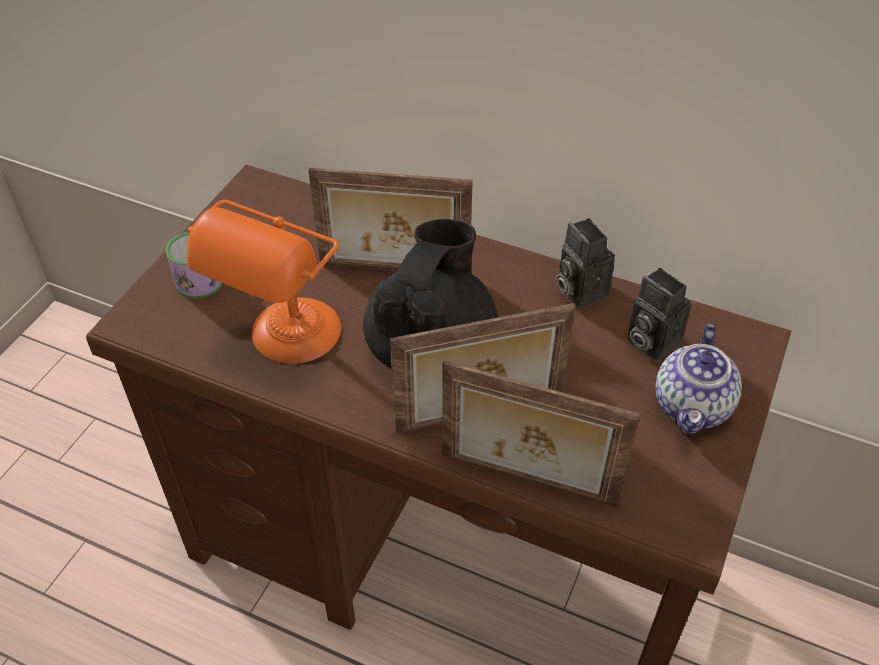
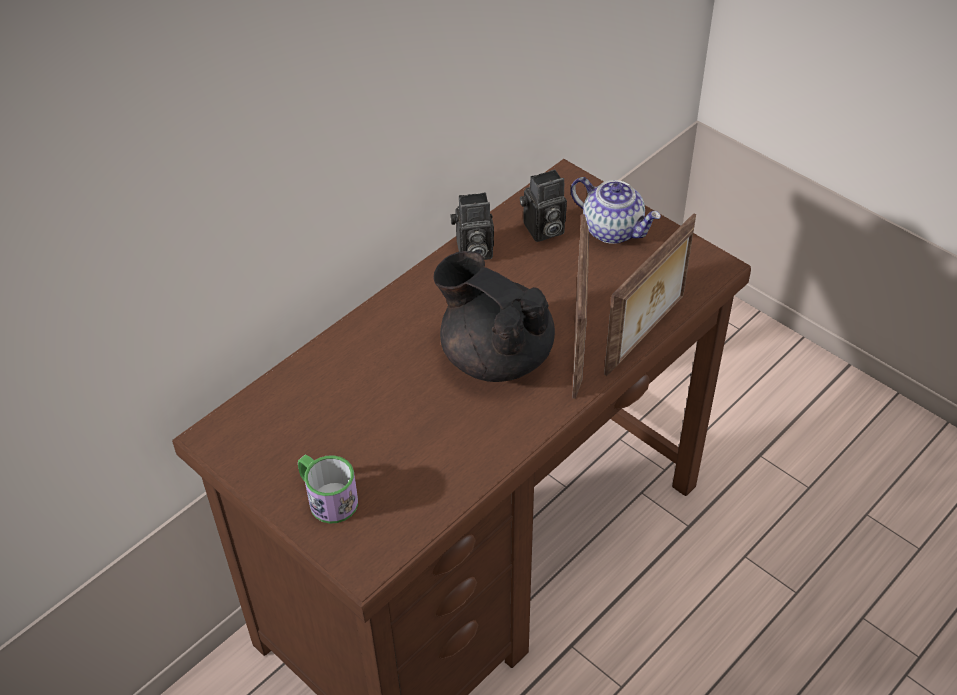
camera: 70 degrees left, 0 degrees up
(287, 343) = (447, 449): orange table lamp -> none
(394, 271) = (394, 358): picture frame -> none

